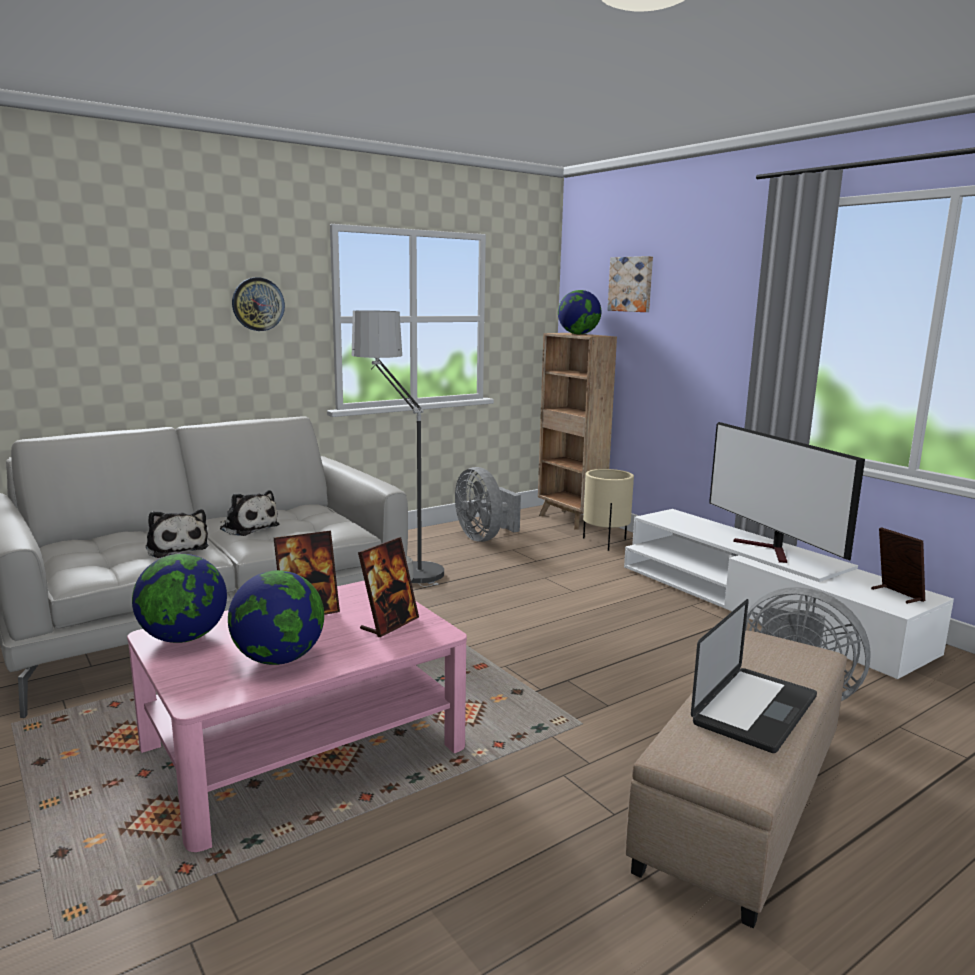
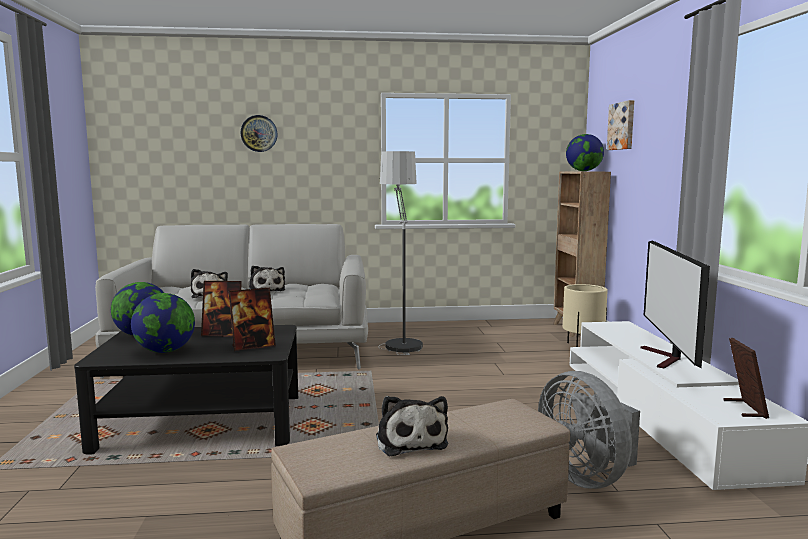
camera: 30 degrees right, 5 degrees down
(258, 304) = (326, 149): wall clock -> wall clock (259, 133)
(304, 746) = (202, 421): pink coffee table -> black coffee table
(484, 537) = (486, 332): grey fan -> none
(754, 710) = (410, 441): laptop -> plush toy

